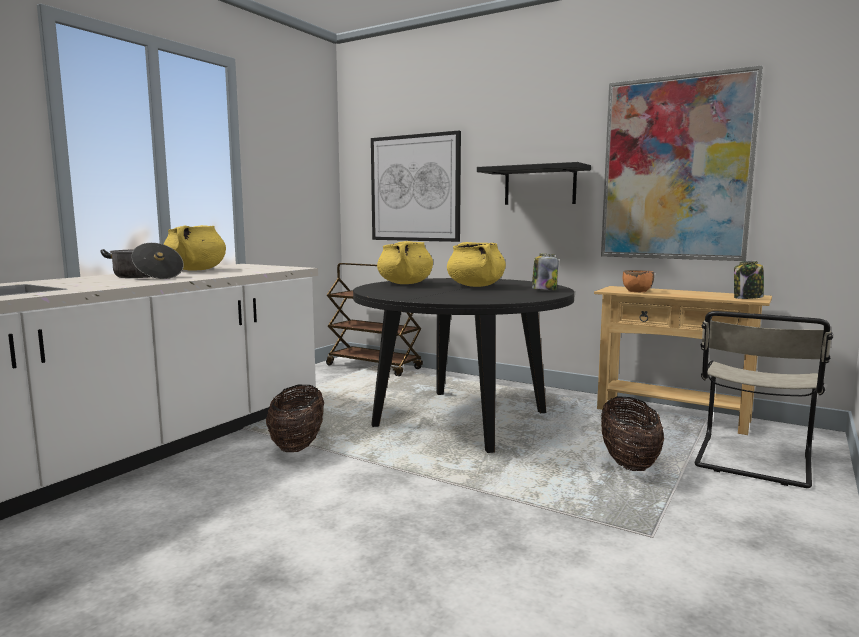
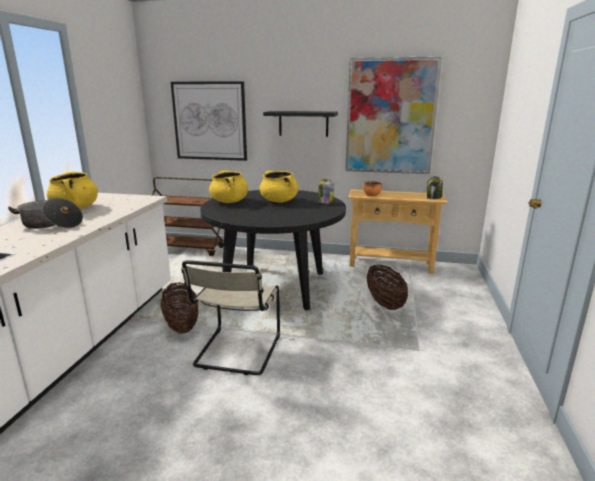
camera: 20 degrees left, 10 degrees up
(752, 462) = (443, 292): beige chair -> beige chair (237, 352)

